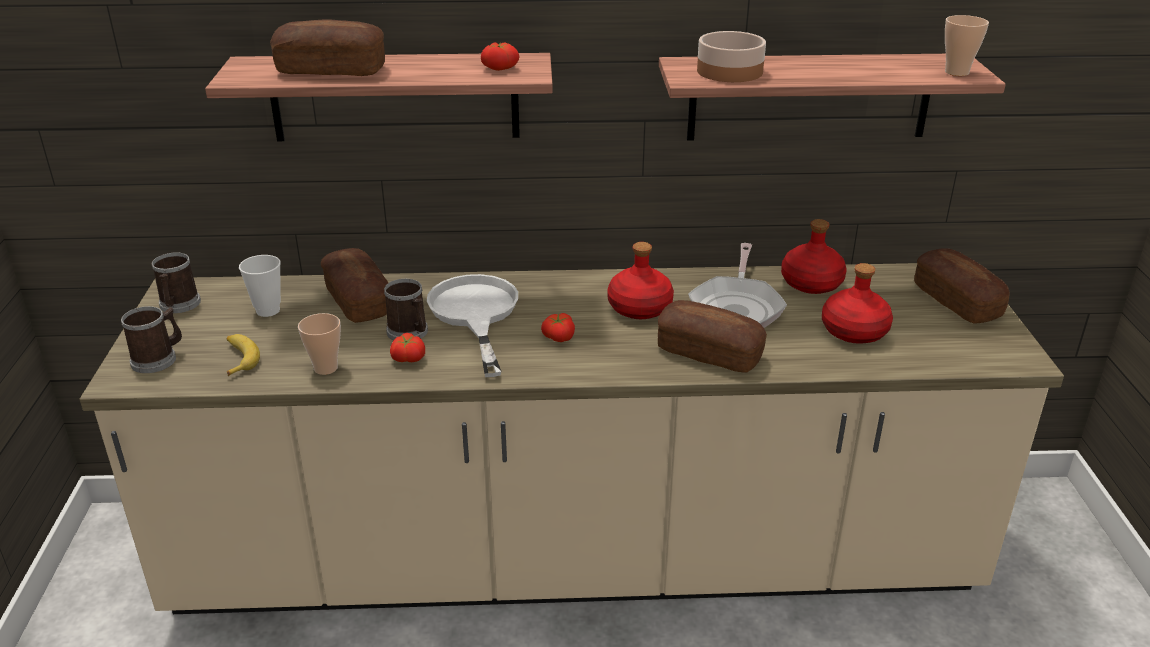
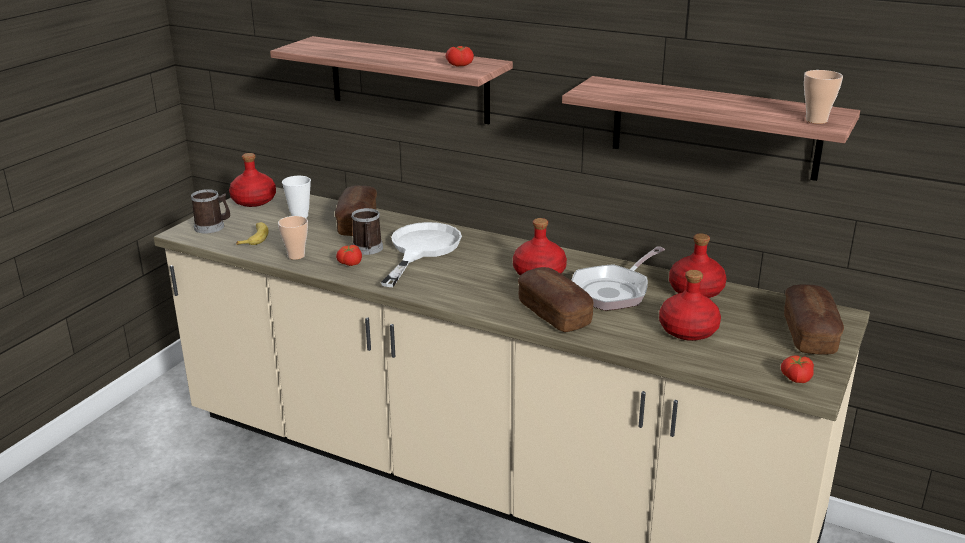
camera: 30 degrees right, 5 degrees down
(178, 305) = (254, 201): mug -> red bottle
(331, 70) = (355, 51): bread -> none
(558, 337) = (459, 276): tomato -> tomato (795, 378)
(730, 71) = (626, 92): bowl -> none

